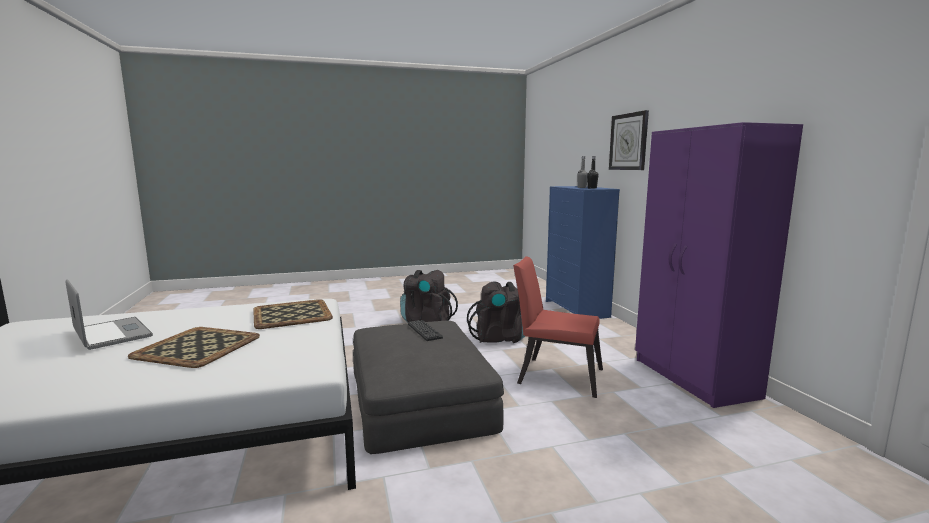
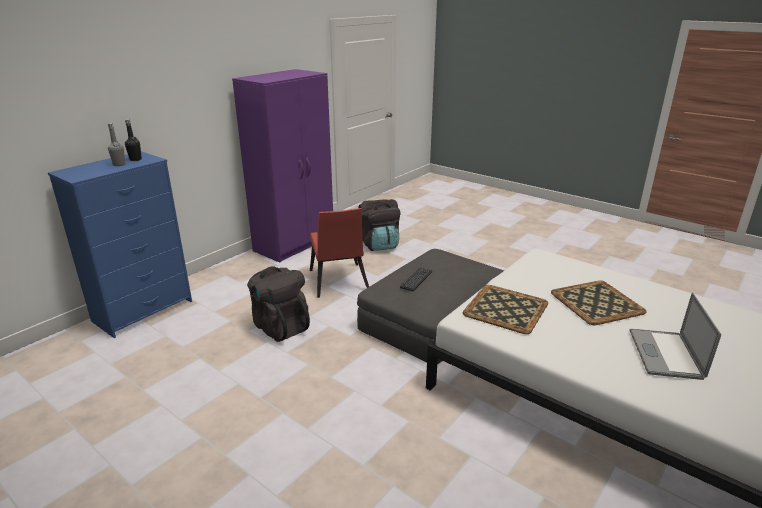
camera: 125 degrees left, 15 degrees up
(426, 321) = (262, 395): black backpack -> black backpack (379, 244)
(628, 142) = (128, 95): wall clock -> none

